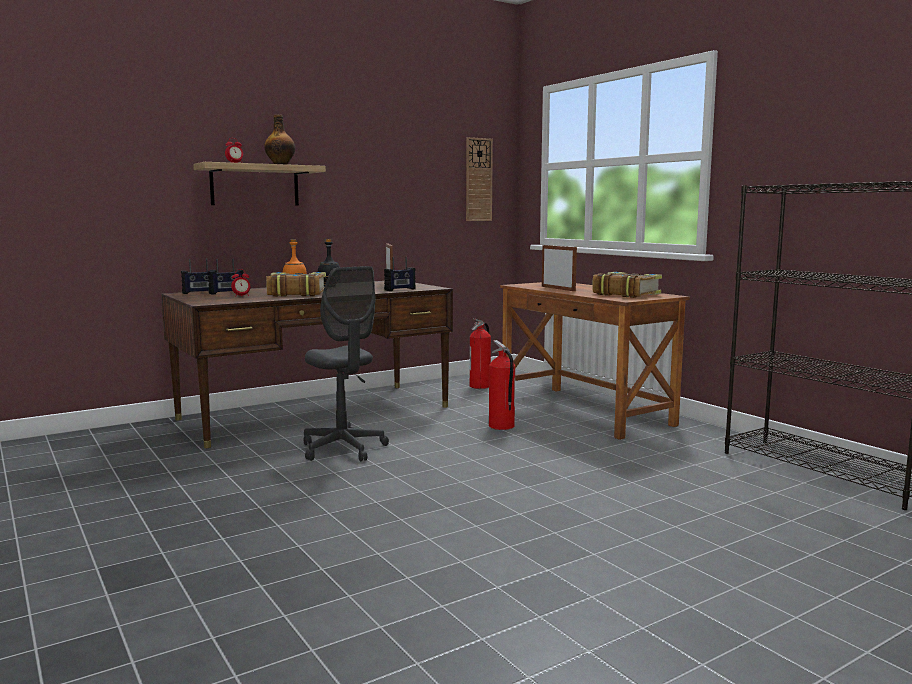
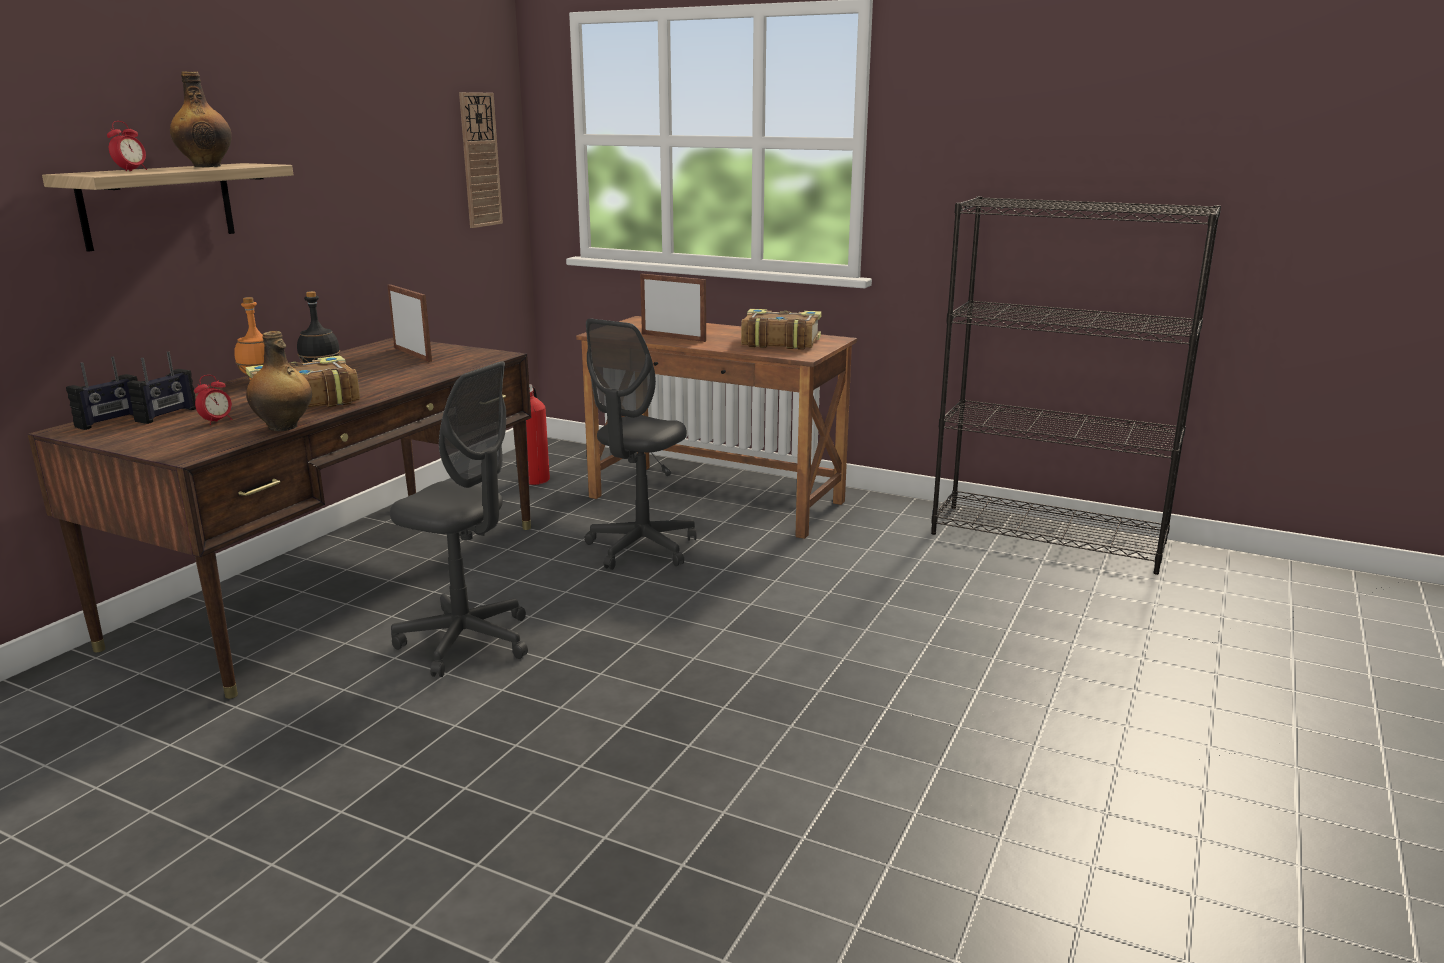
camera: 30 degrees left, 10 degrees up
(265, 299) = (284, 427): none -> bottle
(400, 290) = (456, 367): radio -> none
(501, 426) = (642, 548): fire extinguisher -> grey office chair

